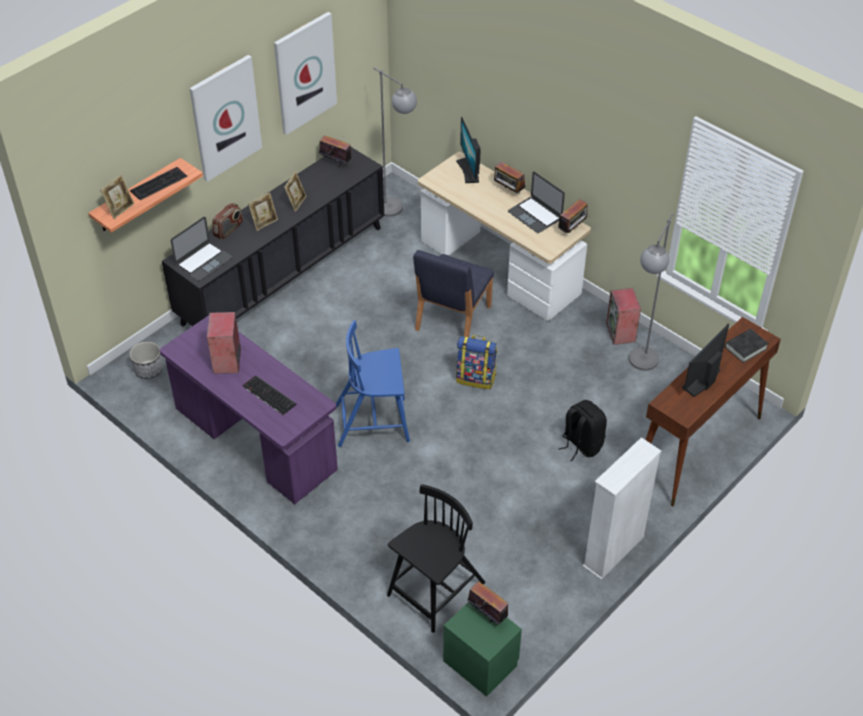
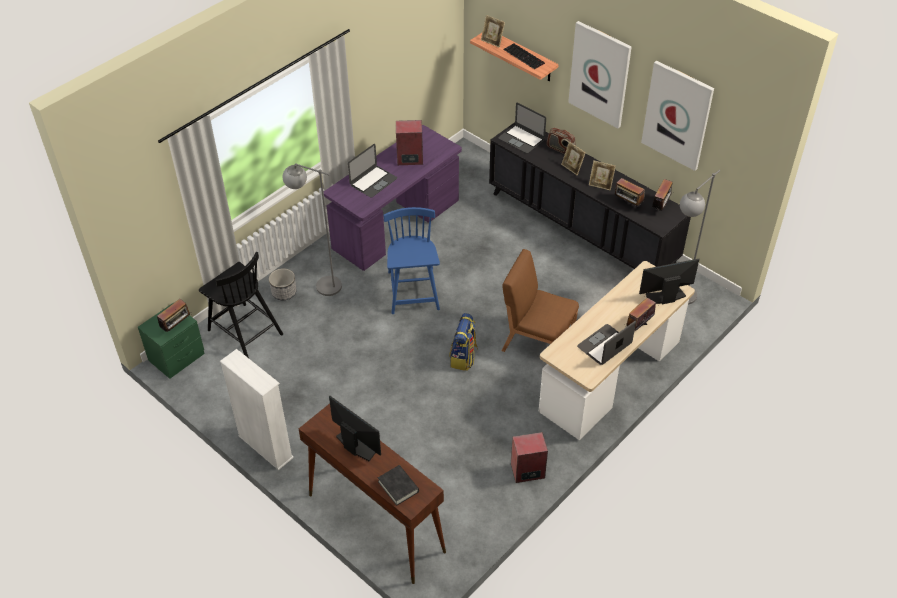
camera: 90 degrees right, 0 degrees up
(148, 370) = (468, 164): planter -> planter (284, 292)
(268, 395) = (373, 181): keyboard -> laptop
(452, 318) = (537, 341): blue chair -> brown chair
(572, 229) = (586, 374): radio -> radio (627, 204)
(581, 444) = (384, 430): black backpack -> none
(640, 367) = (481, 484): grey floor lamp -> grey floor lamp (320, 284)

